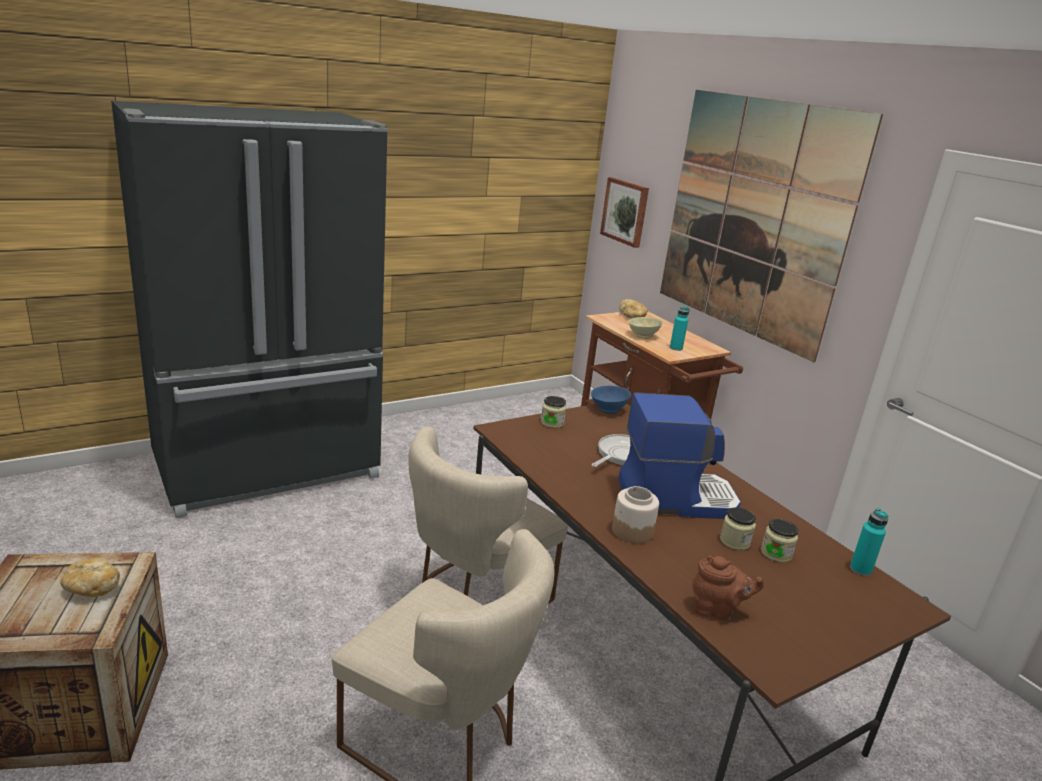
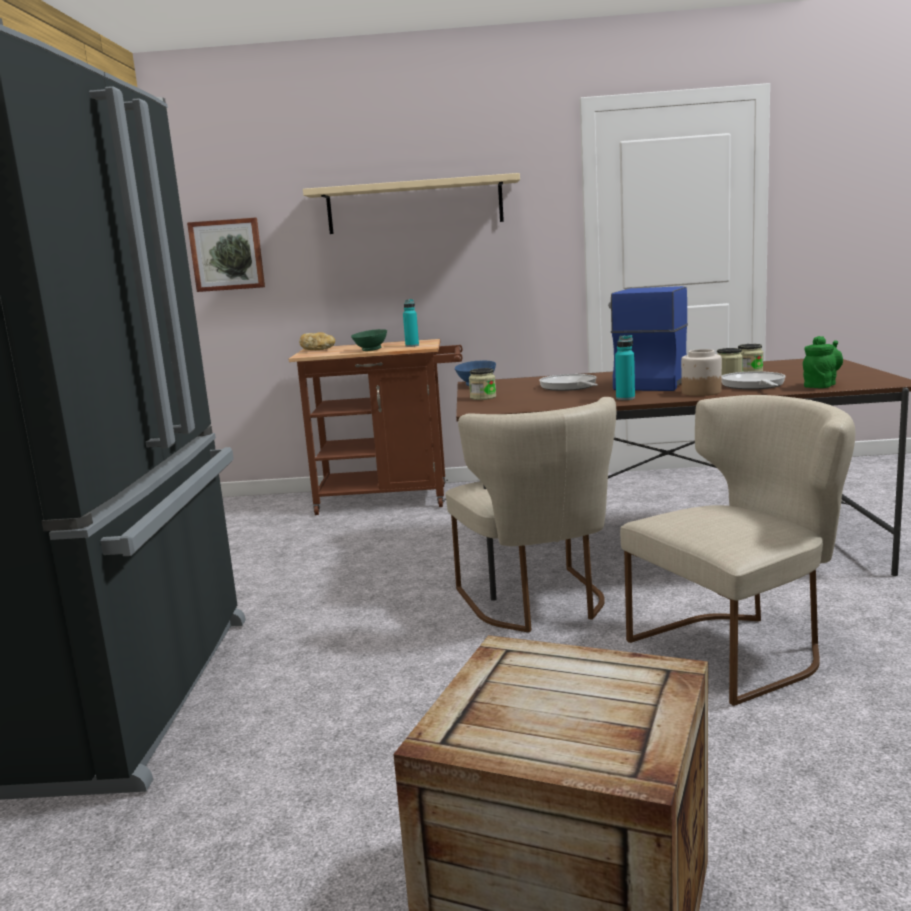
camera: 55 degrees left, 10 degrees down
(92, 588) = (554, 676): bread -> none
(642, 336) = (370, 350): beige bowl -> green bowl
(689, 562) = (753, 385): none -> frying pan
(717, 610) = (821, 385): brown teapot -> green teapot
(754, 218) = (414, 205): picture -> beige shelf
(860, 569) = (777, 362): turquoise bottle -> turquoise bottle (625, 398)

